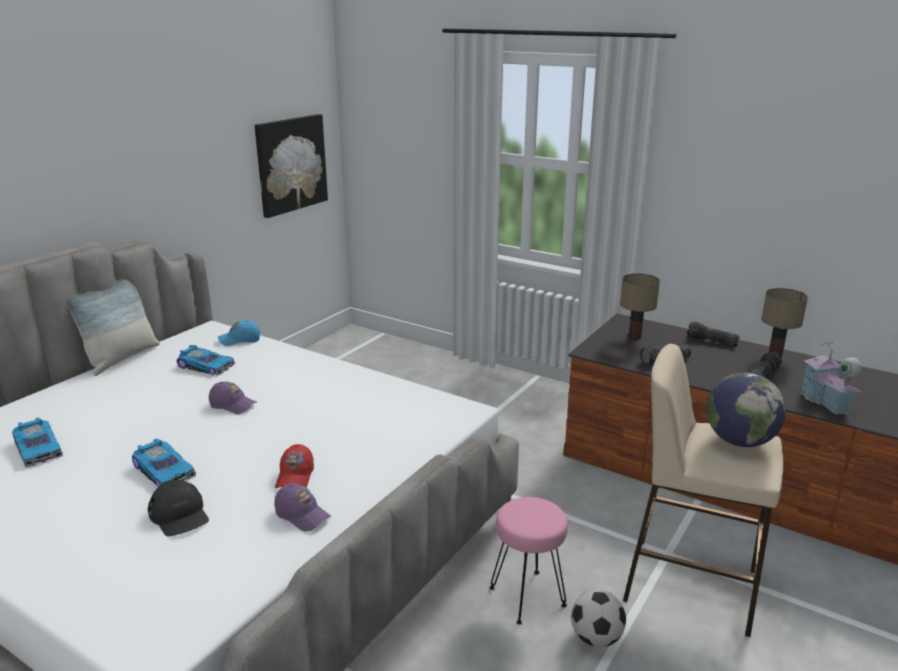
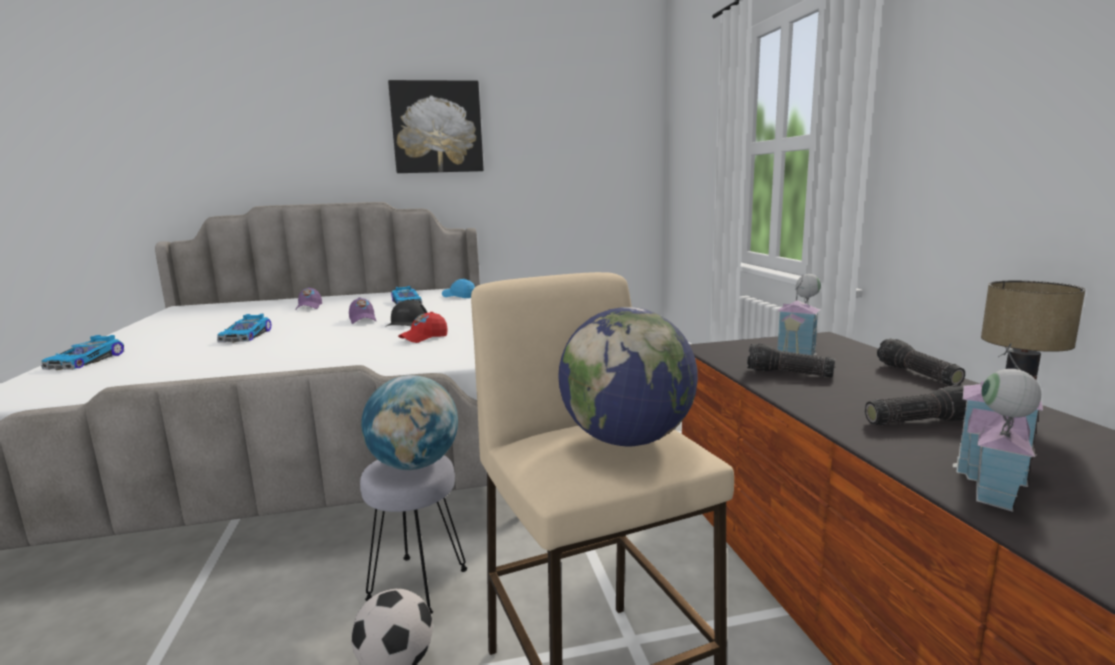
camera: 45 degrees right, 10 degrees down
(39, 448) = (241, 315): toy car -> toy car (87, 361)
(121, 358) = (381, 292): pillow -> none
(179, 515) = (189, 354): black cap -> black cap (407, 322)
(291, 164) = (599, 175): picture -> picture (437, 127)
(295, 476) = (281, 357): red cap -> red cap (424, 338)
(302, 516) = (221, 374): purple cap -> purple cap (309, 307)
(527, 596) = (419, 583): pink stool -> grey stool
(536, 512) = (414, 465): none -> globe
(634, 337) = (799, 349): table lamp -> toy house

